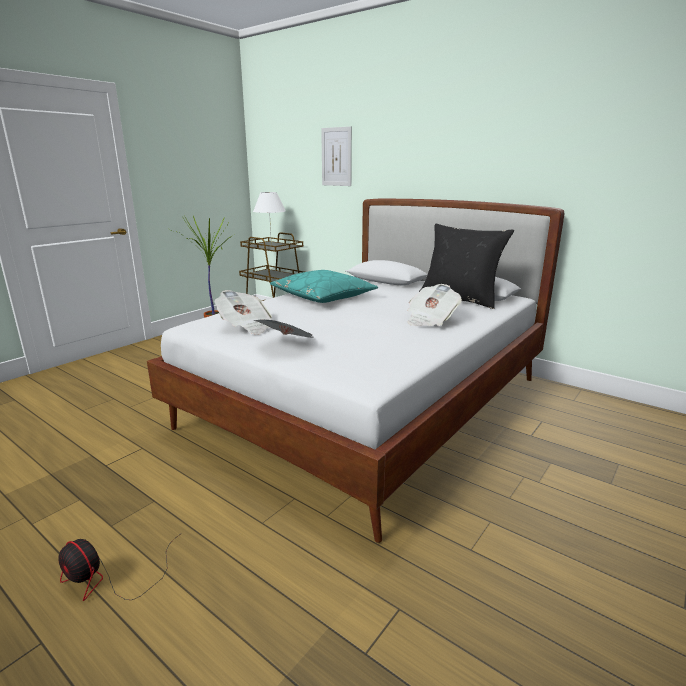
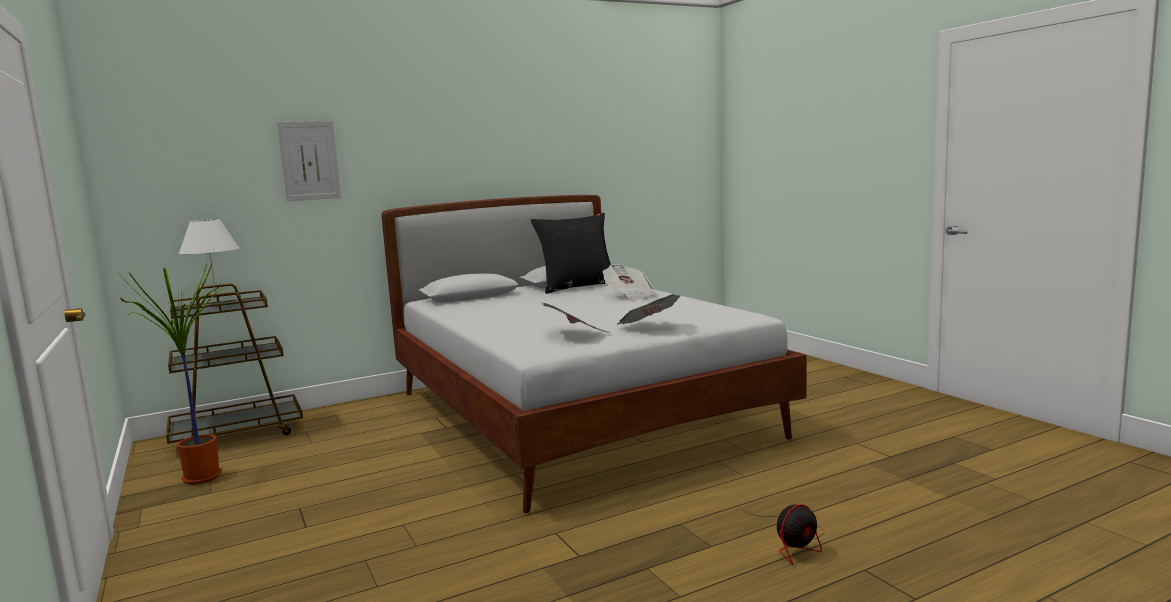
camera: 65 degrees left, 10 degrees down
(323, 297) = (500, 314): turquoise pillow -> none

